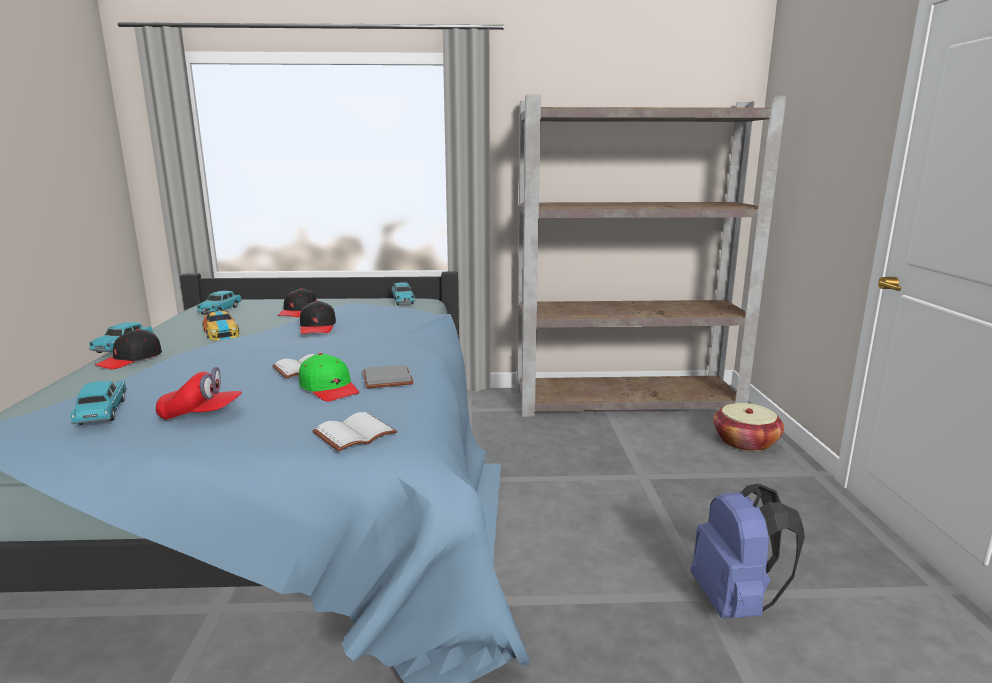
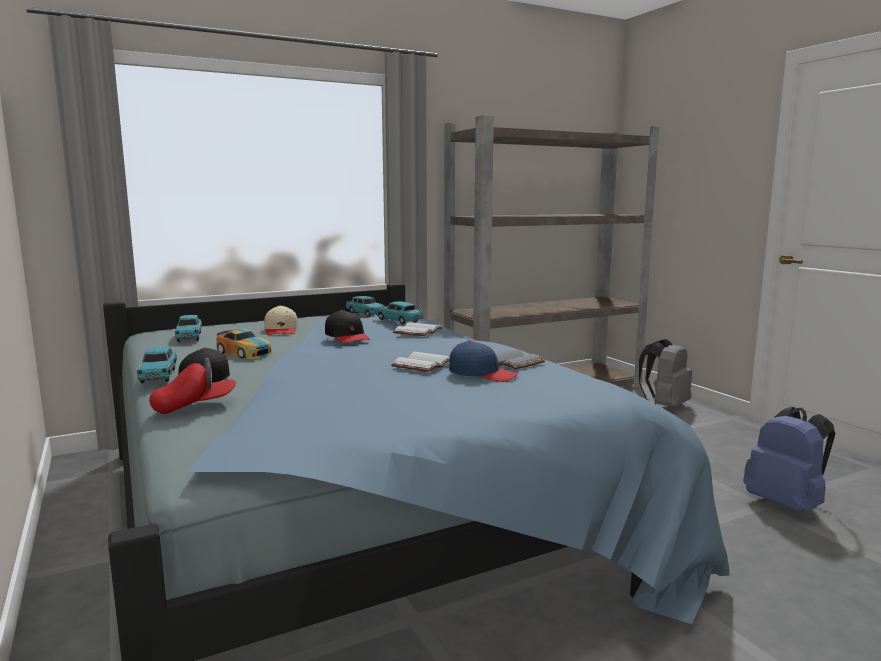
camera: 25 degrees left, 5 degrees down
(102, 413) = (315, 419): turquoise toy car -> turquoise toy car (399, 321)
(201, 415) = (418, 405): red cap -> red cap (194, 407)
(298, 311) = (281, 330): black cap -> beige cap
(329, 388) = (482, 374): green cap -> blue cap
(355, 433) = (582, 396): white book -> white book (417, 331)
(745, 442) = (665, 406): basket -> grey backpack

